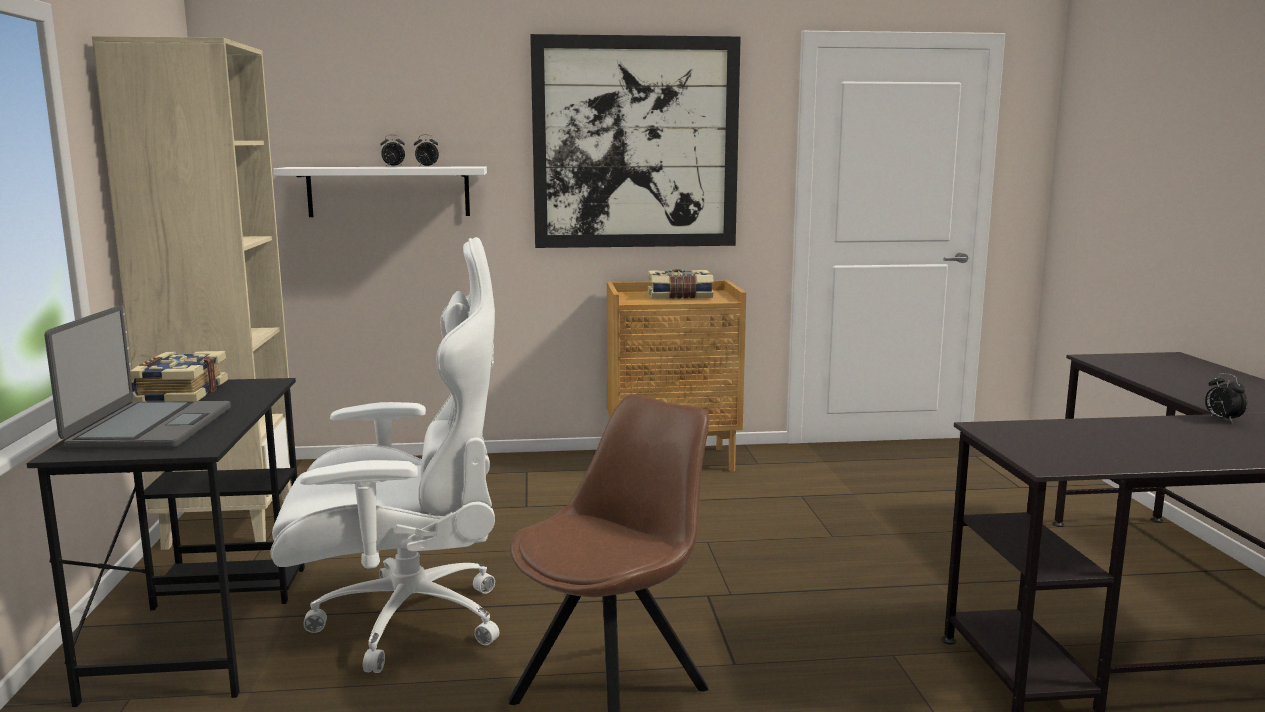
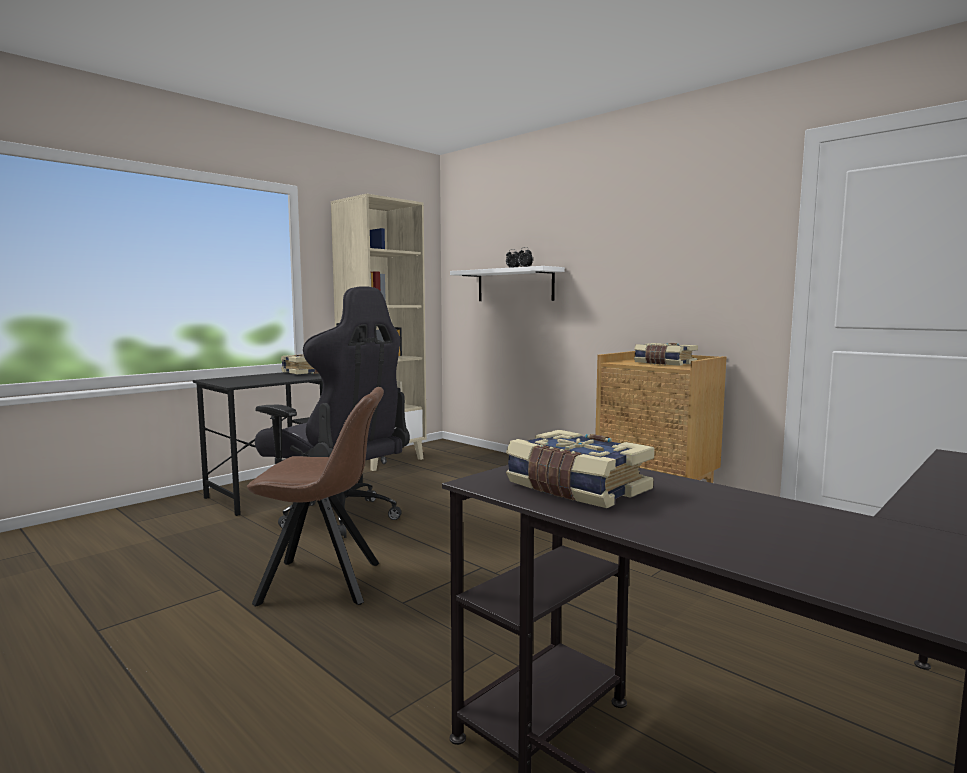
camera: 50 degrees right, 5 degrees down
(149, 428) = (254, 378): laptop -> none
(397, 623) = (335, 515): white office chair -> black office chair
(635, 143) = (658, 244): picture -> none
(1096, 448) = (576, 489): none -> book
(1222, 419) = (850, 520): alarm clock -> none

